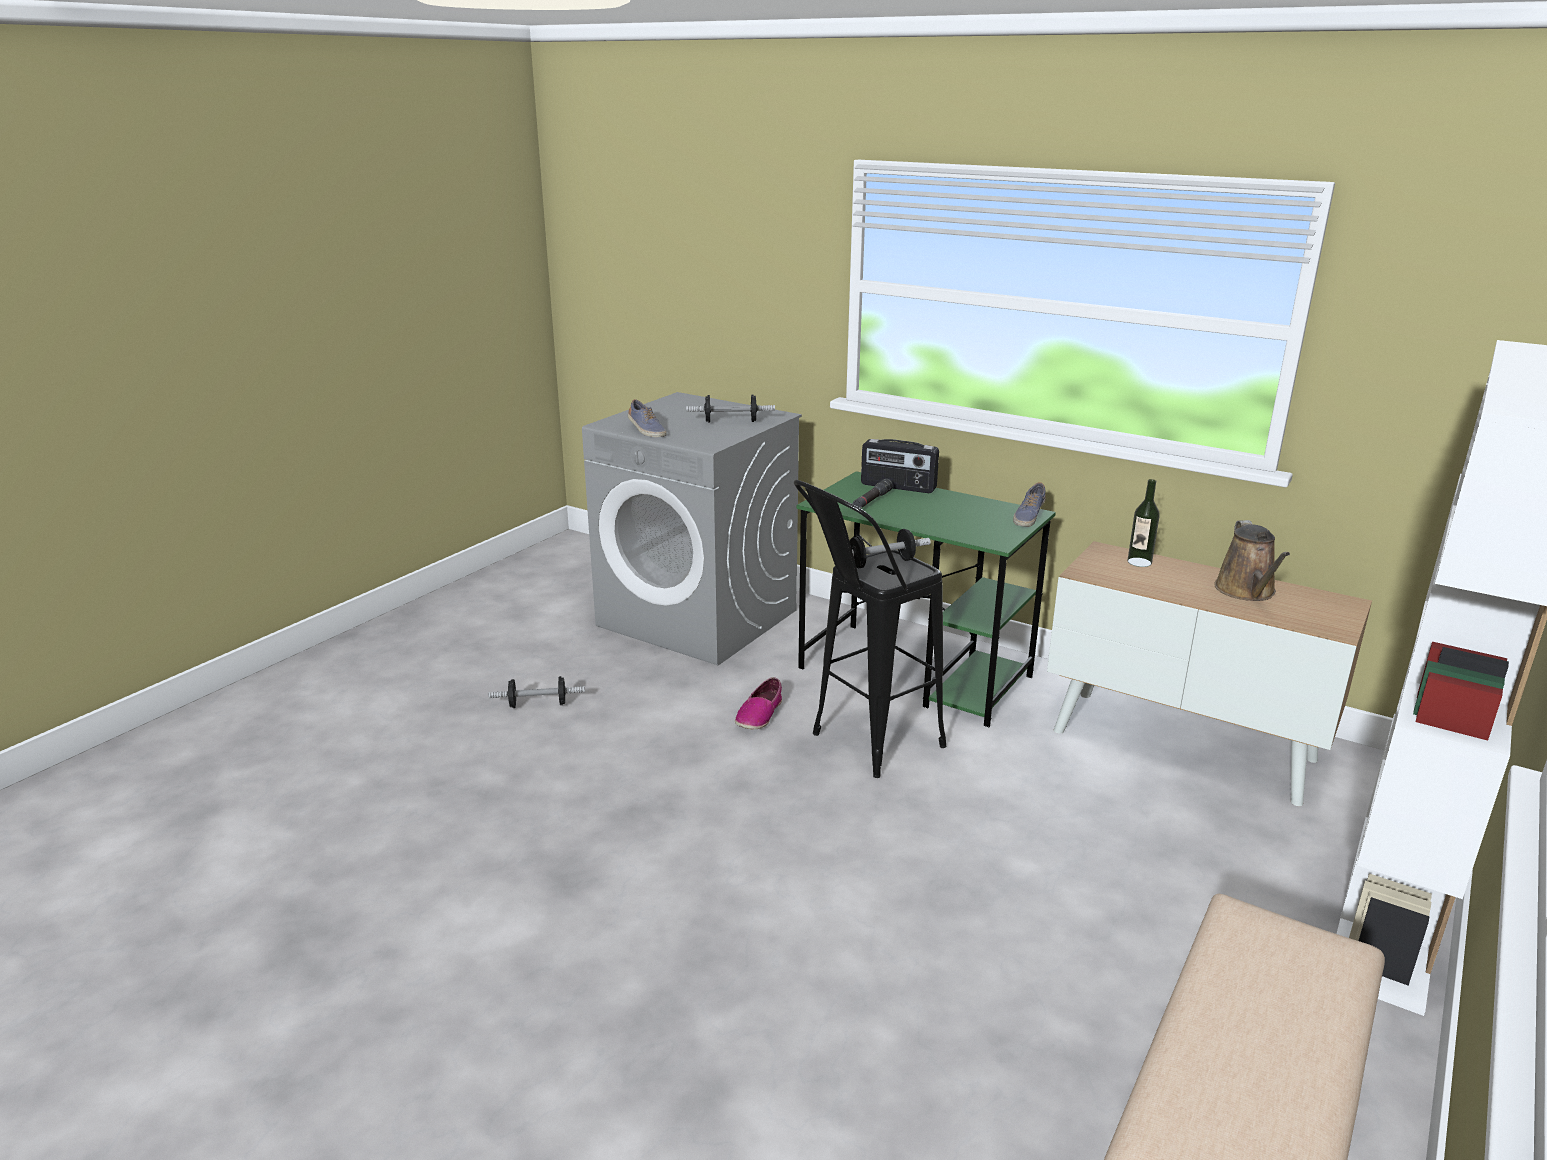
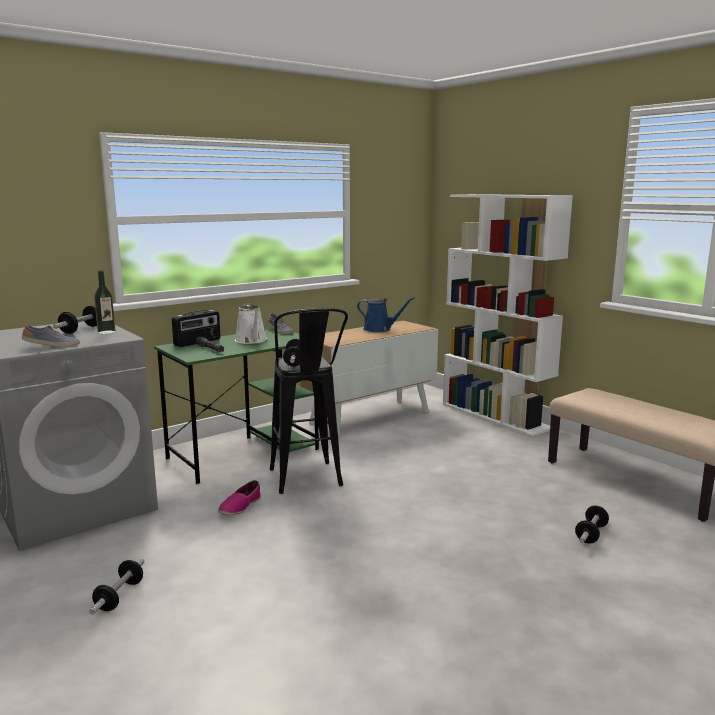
camera: 70 degrees left, 10 degrees down
(759, 715) = (240, 506): shoe -> shoe turned 75 degrees clockwise
(888, 1100) = (591, 534): none -> dumbbell
(946, 512) = (251, 340): none -> white watering can
(1139, 562) = (333, 335): bottle -> bottle (106, 332)
(1247, 591) = (379, 329): brown watering can -> blue watering can

